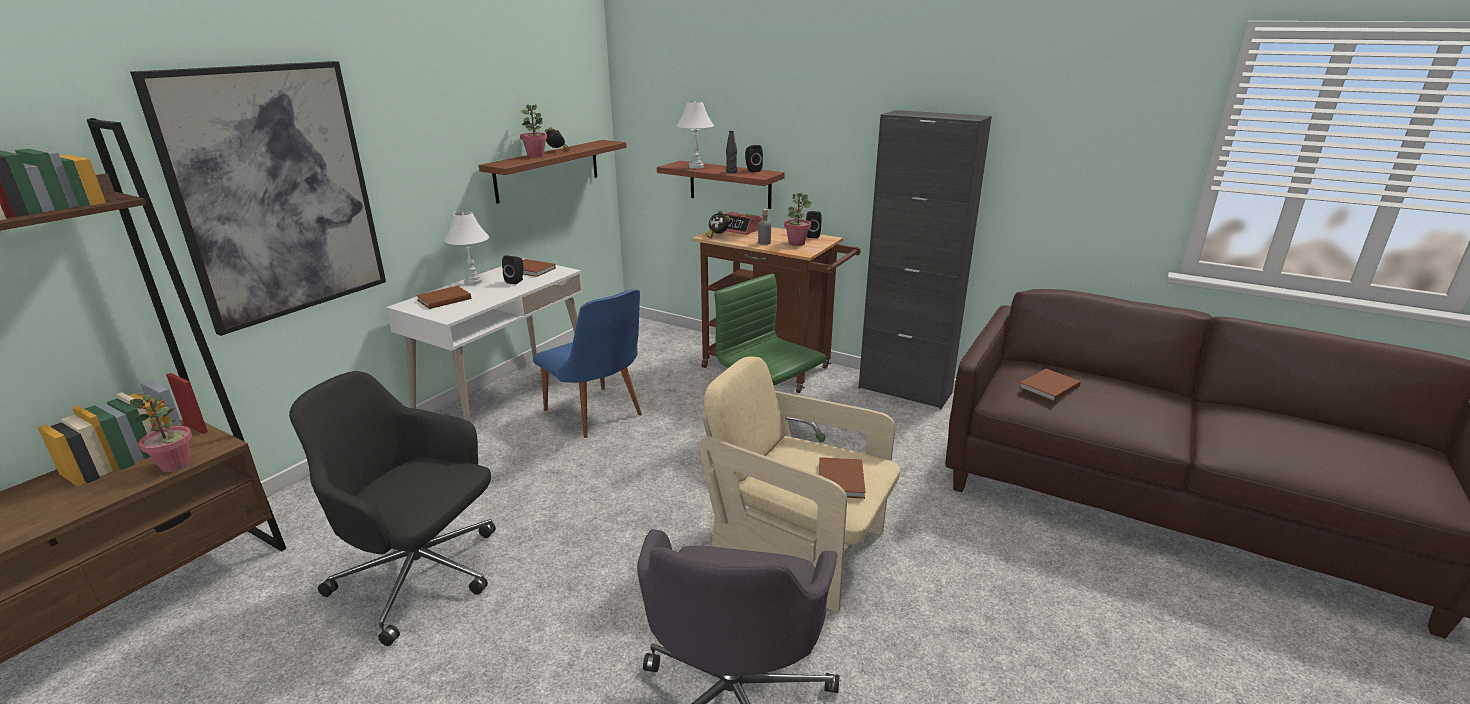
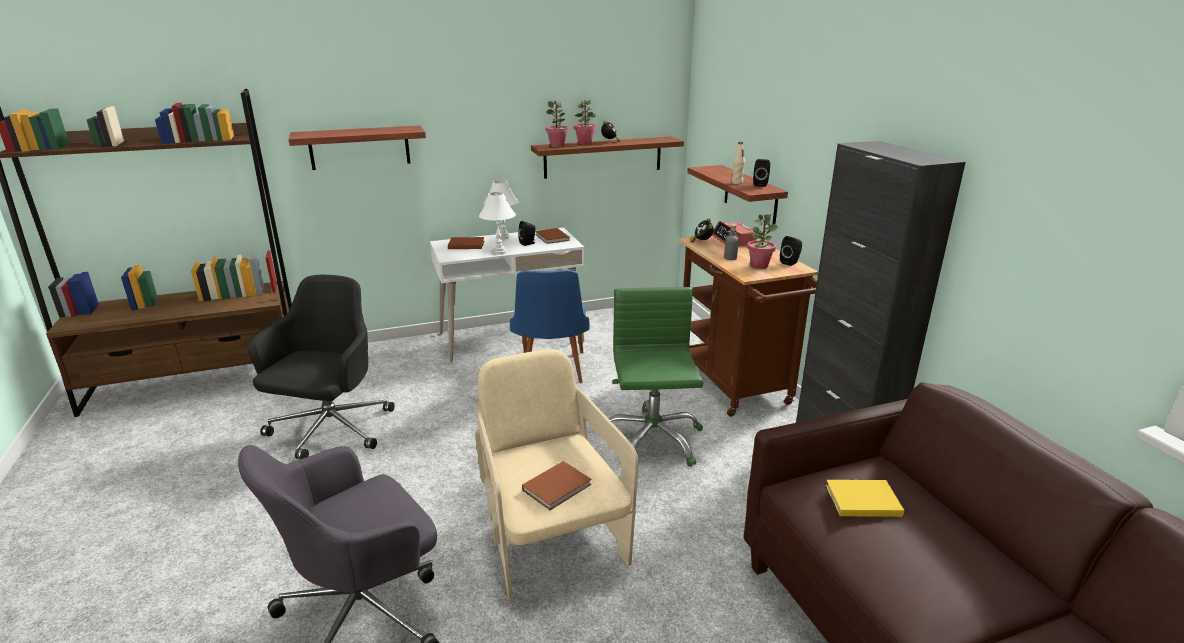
camera: 40 degrees right, 0 degrees up
(176, 465) = (240, 305): potted plant -> potted plant (557, 146)
(276, 193) = (359, 147): picture -> shelf
(421, 576) = (330, 430): black office chair -> black office chair turned 45 degrees clockwise
(696, 167) = (719, 173): white table lamp -> white table lamp (499, 252)
(731, 172) = (737, 183): black bottle -> beige bottle
(1047, 387) = (860, 500): brown book -> yellow book

